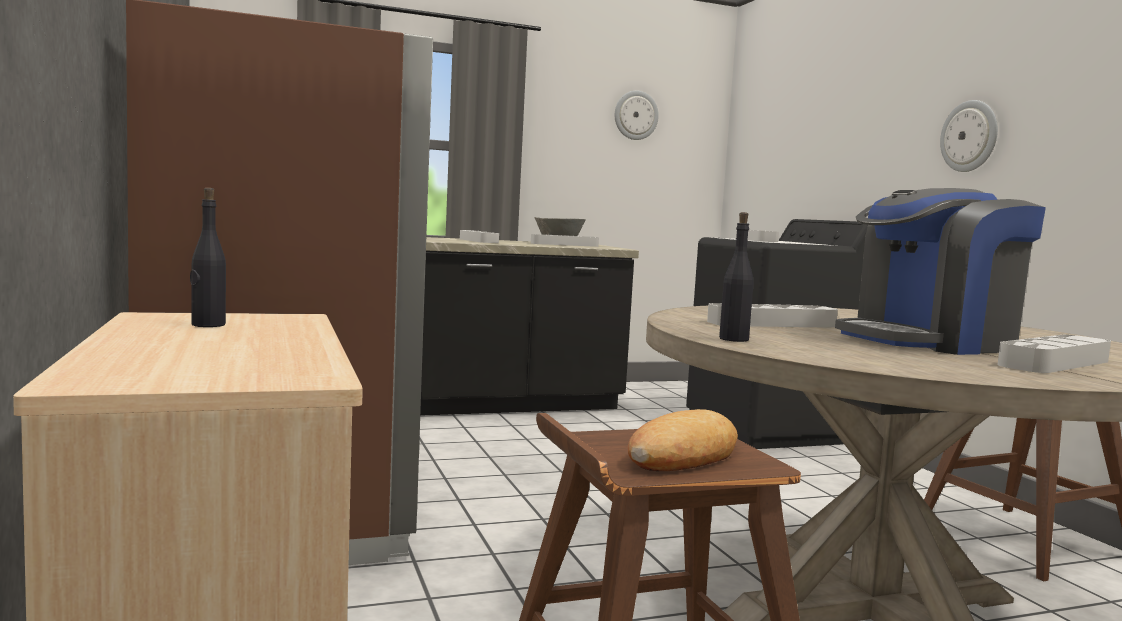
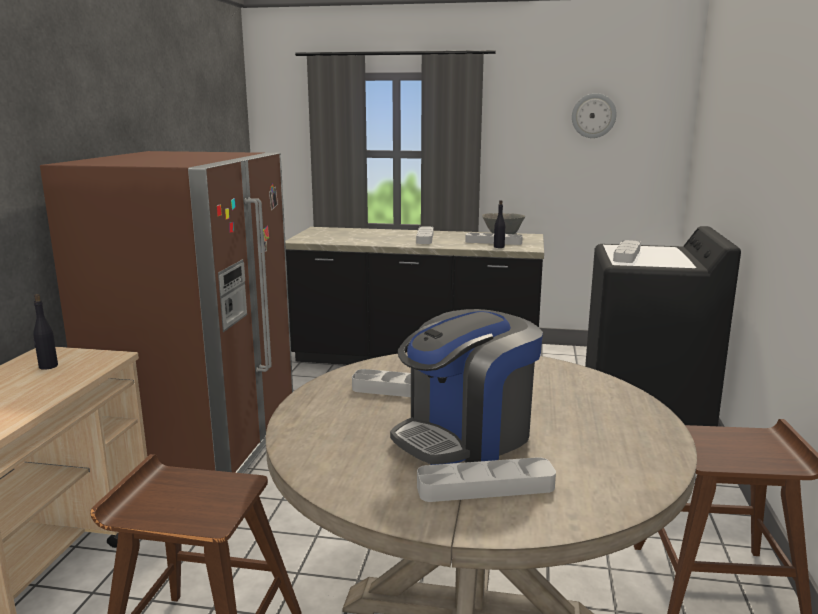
camera: 30 degrees right, 10 degrees up
(683, 455) = (189, 504): bread -> none
(734, 339) = (305, 415): black bottle -> black bottle (499, 247)
(930, 342) = (465, 436): coffee machine -> coffee machine turned 45 degrees counterclockwise
(970, 136) = (793, 180): wall clock -> none

